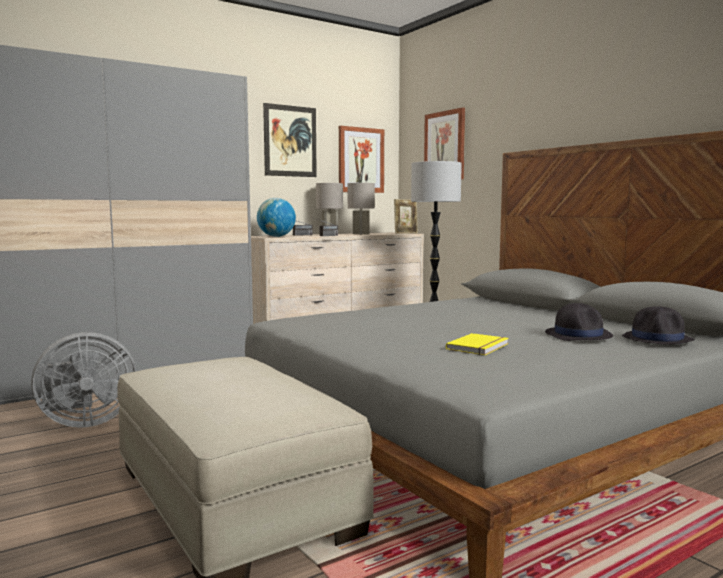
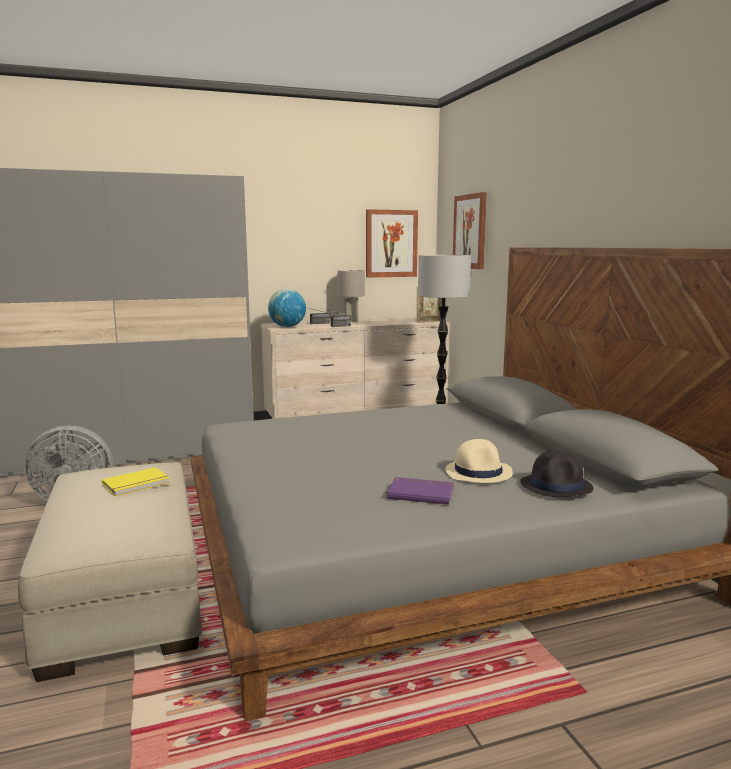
camera: 15 degrees right, 5 degrees up
(290, 141) = (312, 228): picture -> none
(361, 234) = (381, 322): grey table lamp -> none
(479, 347) = (360, 479): yellow book -> yellow book (137, 484)
(552, 350) = (420, 492): none -> purple book
(578, 335) = (479, 472): black hat -> beige hat

